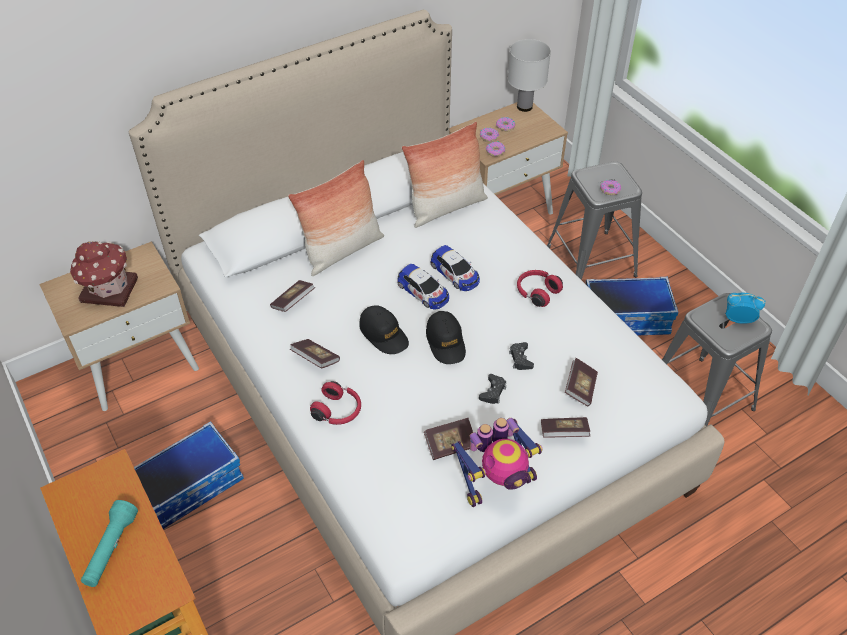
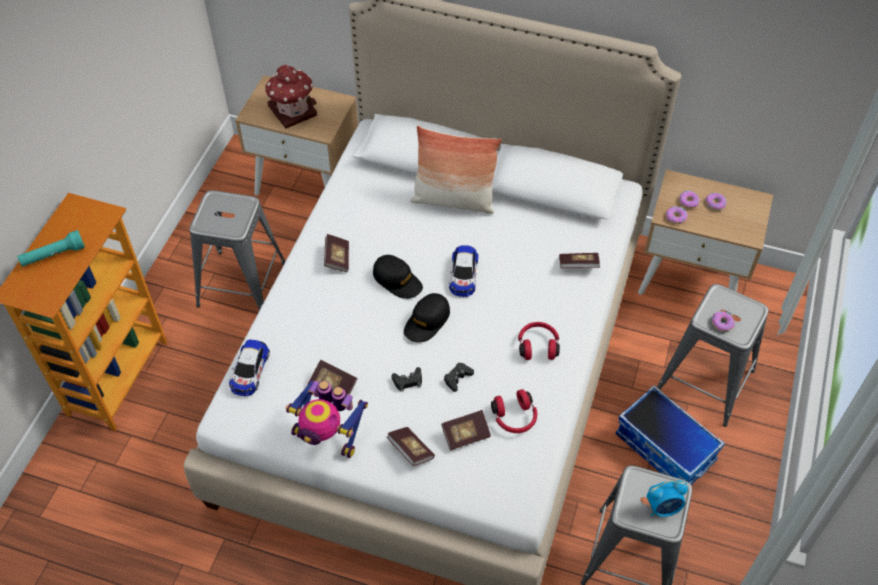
camera: 50 degrees right, 5 degrees up
(190, 485) = (241, 284): storage box -> grey stool
(293, 302) = (376, 209): book -> book (578, 266)
(338, 411) = (305, 303): red headphones -> red headphones (515, 418)
(384, 334) = (397, 280): black cap -> black cap turned 60 degrees counterclockwise
(446, 207) = (568, 229): pillow -> none
(455, 273) = (503, 281): toy car -> toy car (249, 371)
(524, 106) = (758, 199): white table lamp -> none
(738, 319) = (663, 507): alarm clock -> alarm clock turned 105 degrees clockwise

